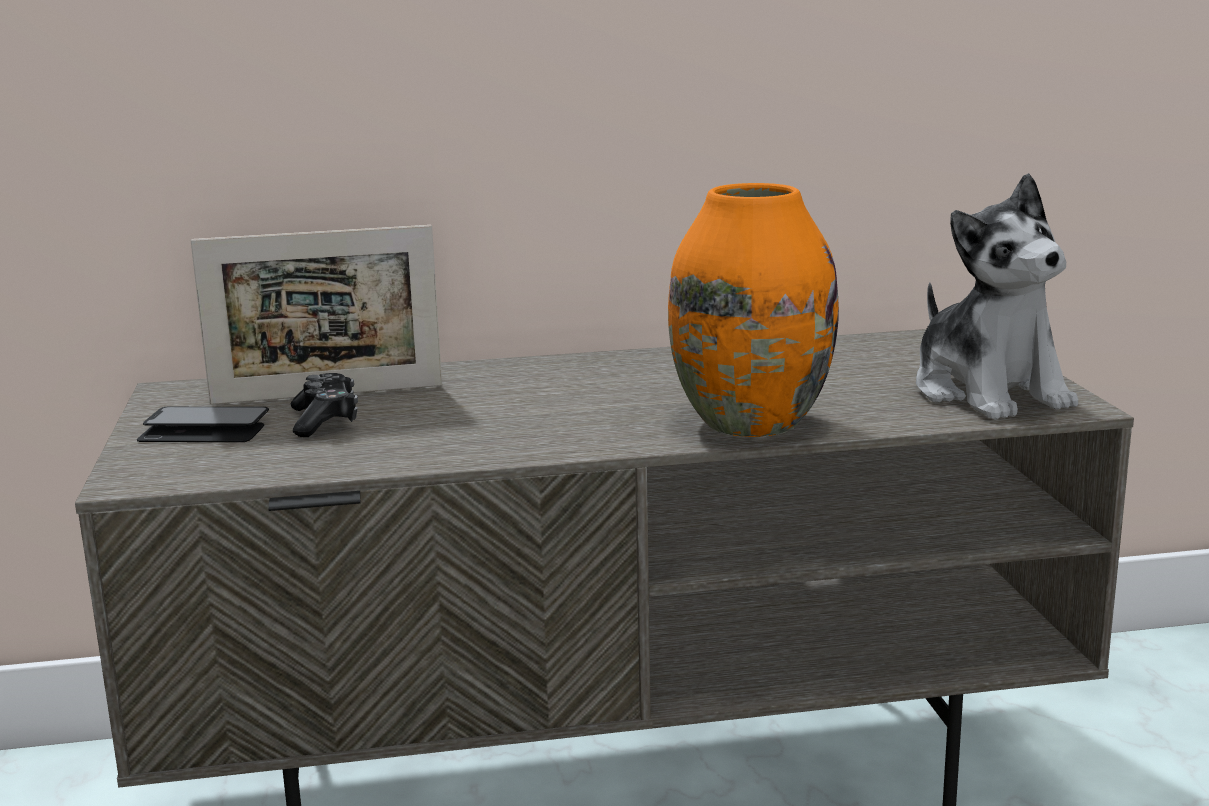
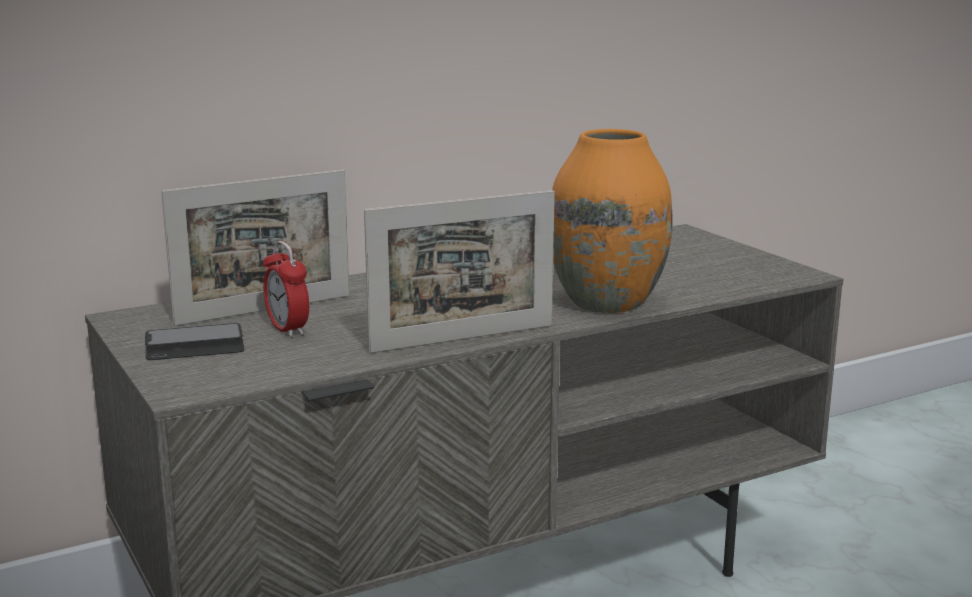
camera: 20 degrees left, 0 degrees up
(325, 420) = (287, 330): game controller -> alarm clock
(515, 451) = (463, 338): none -> picture frame
(989, 392) = (741, 269): plush toy -> none

